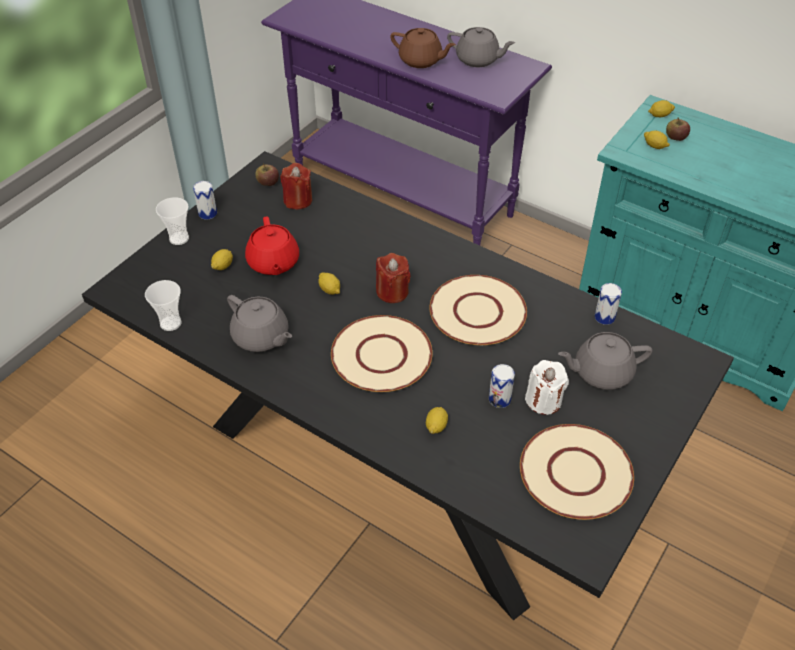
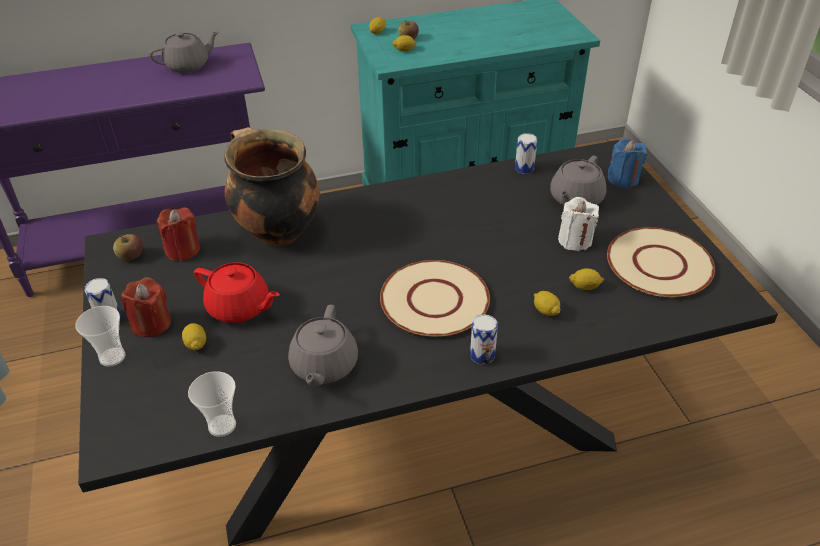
camera: 50 degrees left, 5 degrees down
(261, 337) = (323, 366): grey teapot -> grey teapot turned 105 degrees clockwise
(329, 290) = (320, 289): lemon -> lemon (585, 287)
(364, 229) = (276, 230): none -> cooking pot
(392, 292) = (370, 255): red candle -> red candle (152, 324)
(421, 61) = (140, 89): brown teapot -> none
(477, 312) = (448, 223): beige plate -> none
(499, 399) = (551, 261): can -> can (482, 355)
(672, 390) = (623, 179): none -> blue candle

